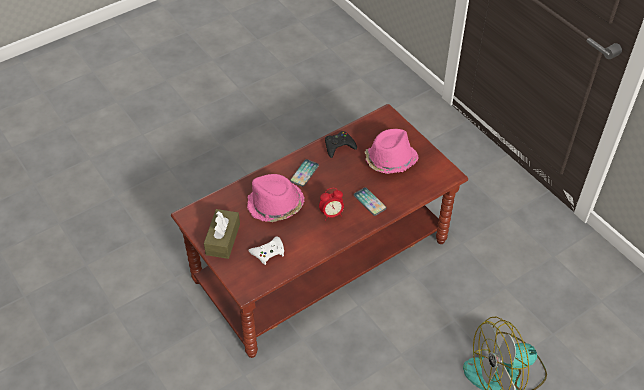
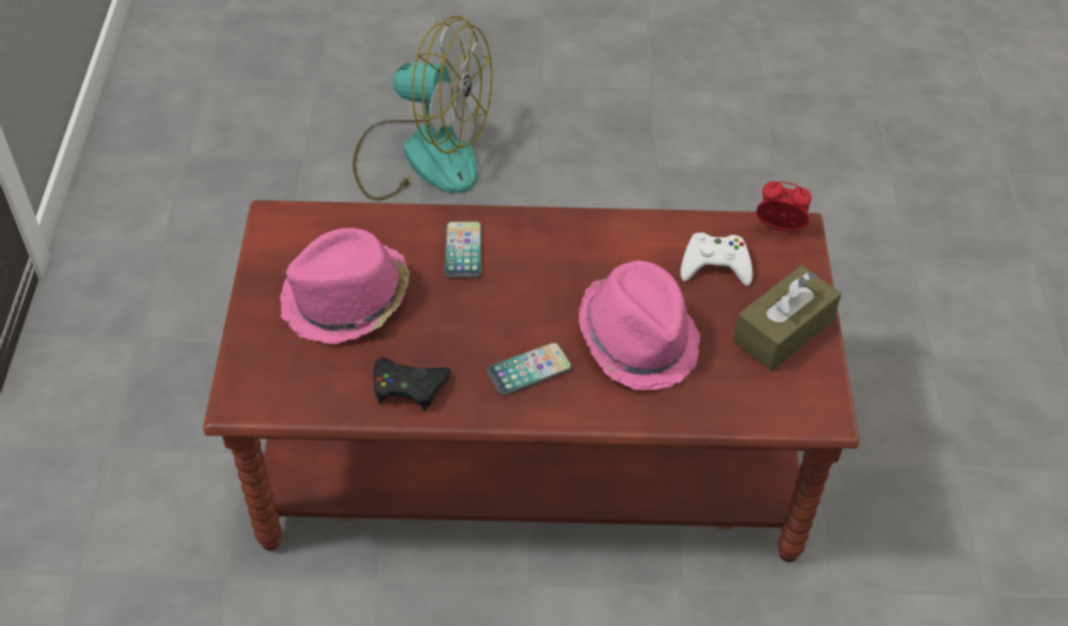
camera: 145 degrees left, 0 degrees up
(331, 214) = (549, 267): alarm clock -> alarm clock (779, 229)

